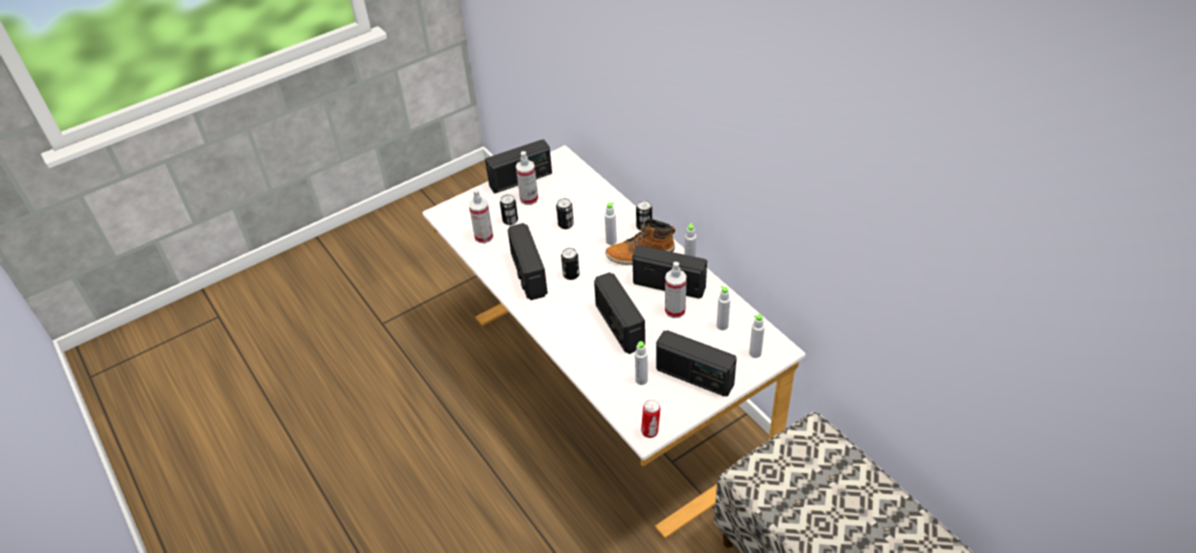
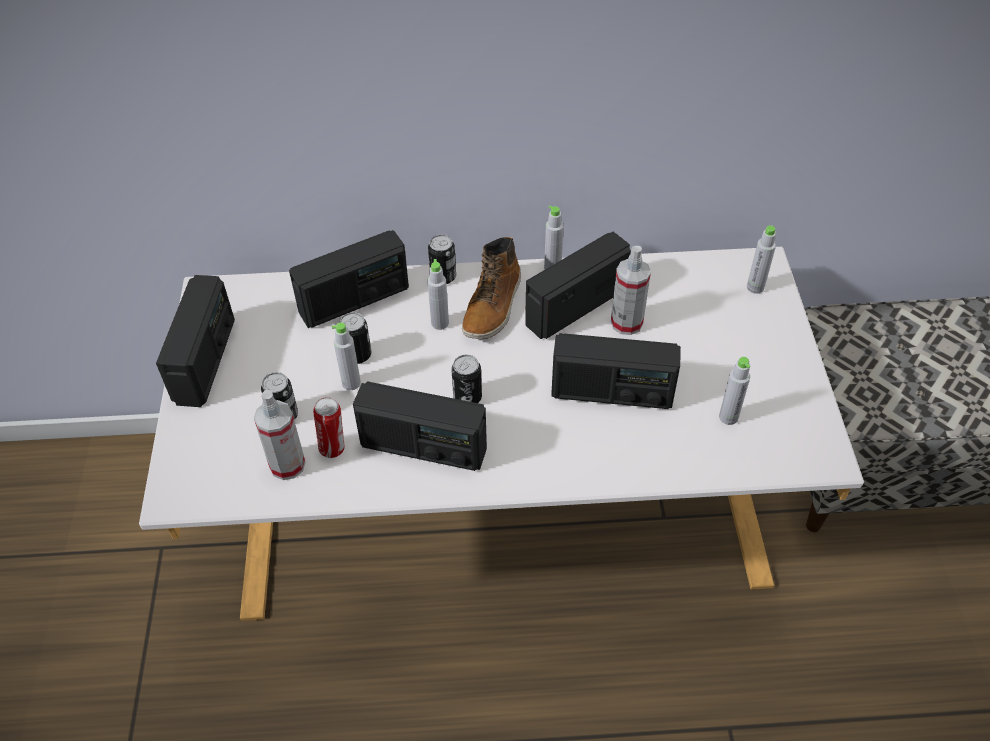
camera: 60 degrees left, 5 degrees up
(529, 199) = (259, 371): spray bottle -> none
(650, 432) = (826, 452): can -> can (333, 448)
(694, 377) = (758, 361): radio -> radio (354, 300)
(722, 326) = (687, 293): grey bottle -> grey bottle (351, 383)

